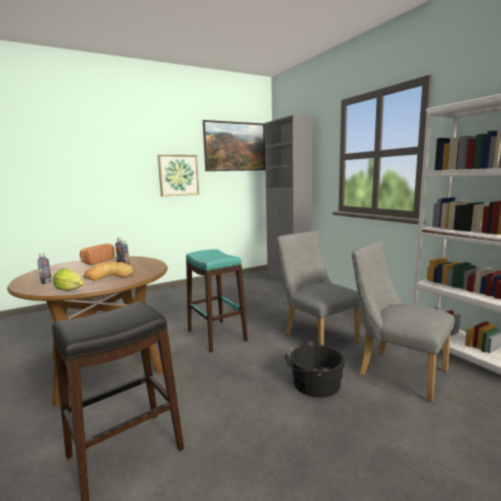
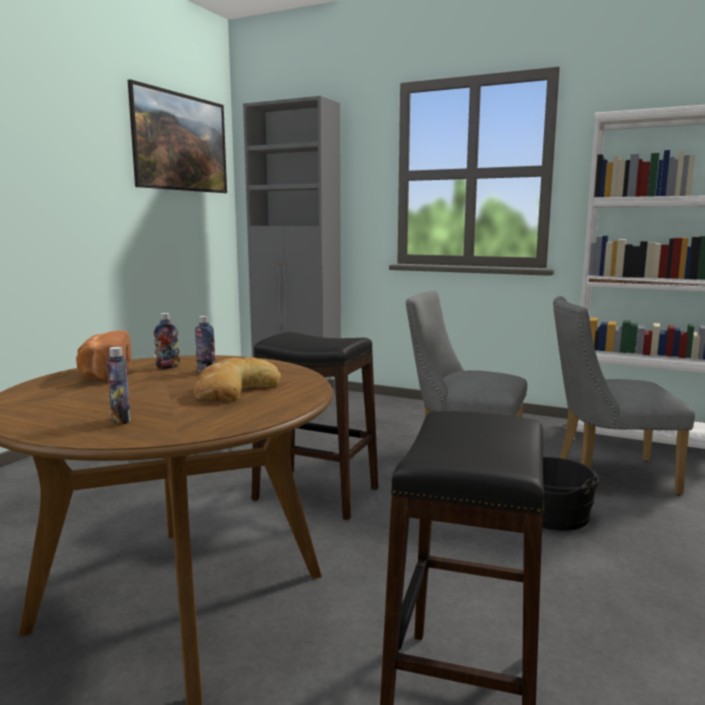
camera: 35 degrees left, 0 degrees up
(71, 290) = (244, 421): lettuce -> none
(178, 175) = (88, 191): picture -> none
(217, 335) = (316, 494): turquoise stool -> black stool

